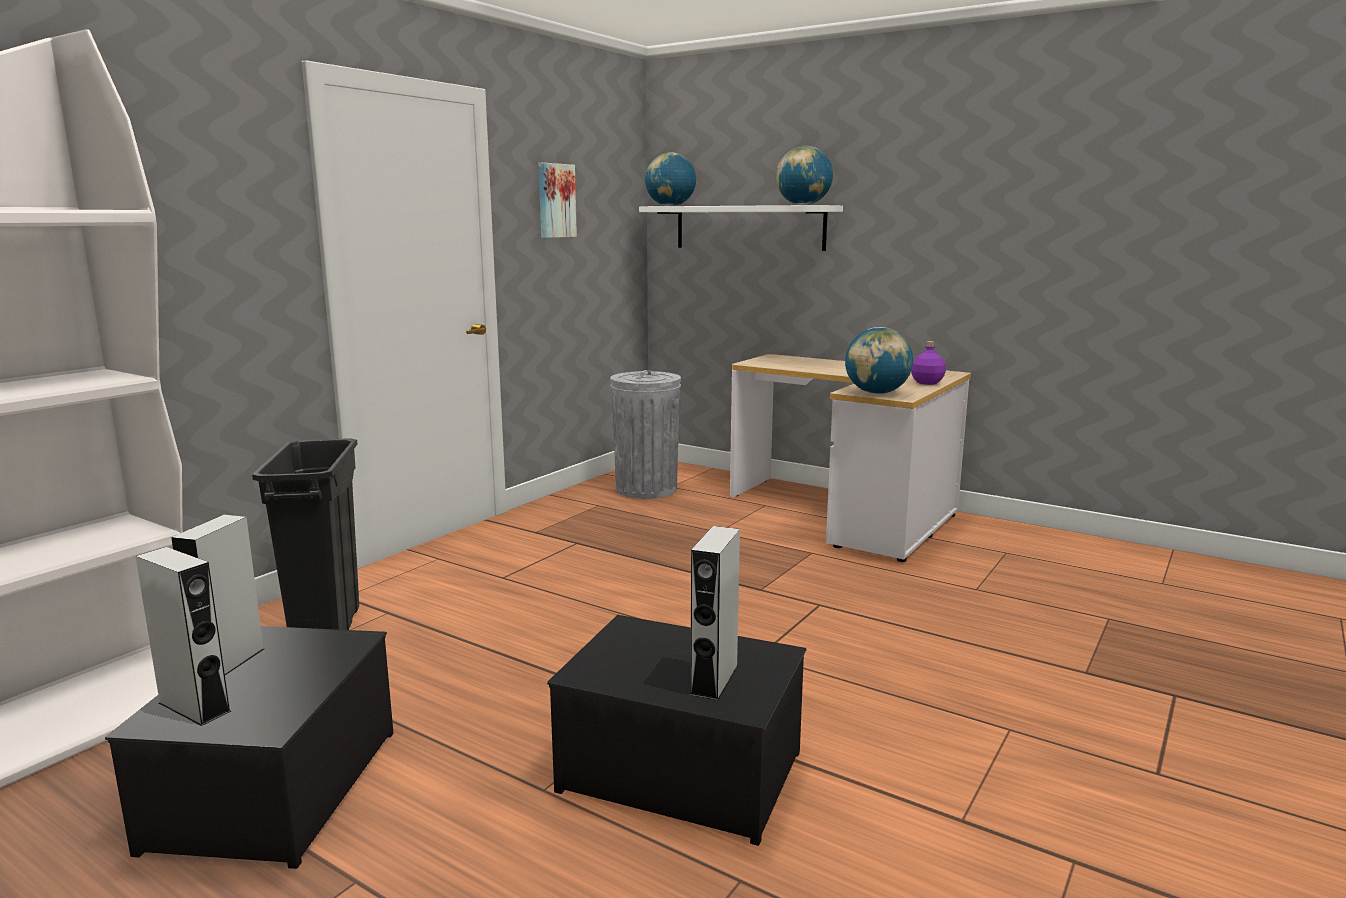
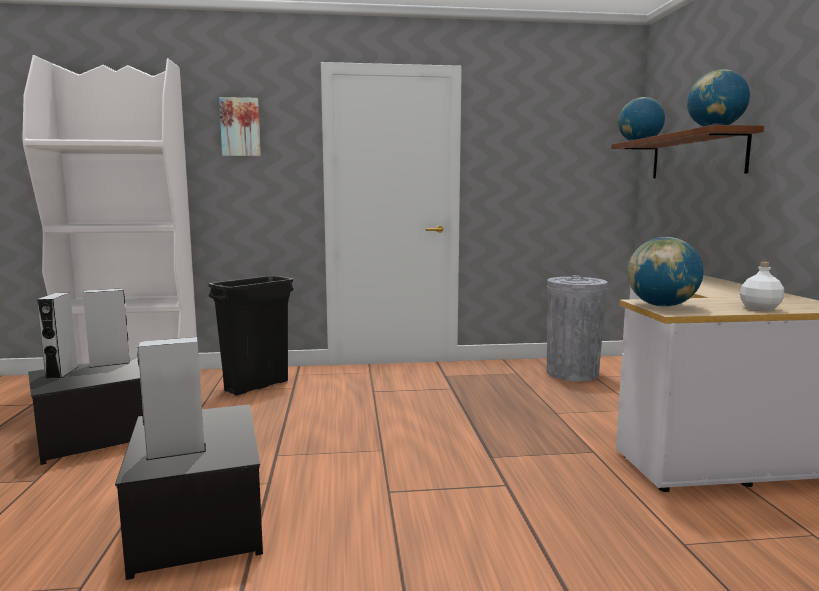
camera: 50 degrees right, 5 degrees down
(555, 200) = (527, 141): picture -> picture (240, 127)
(749, 227) = (696, 156): white shelf -> brown shelf
(927, 383) = (760, 309): purple bottle -> white bottle

